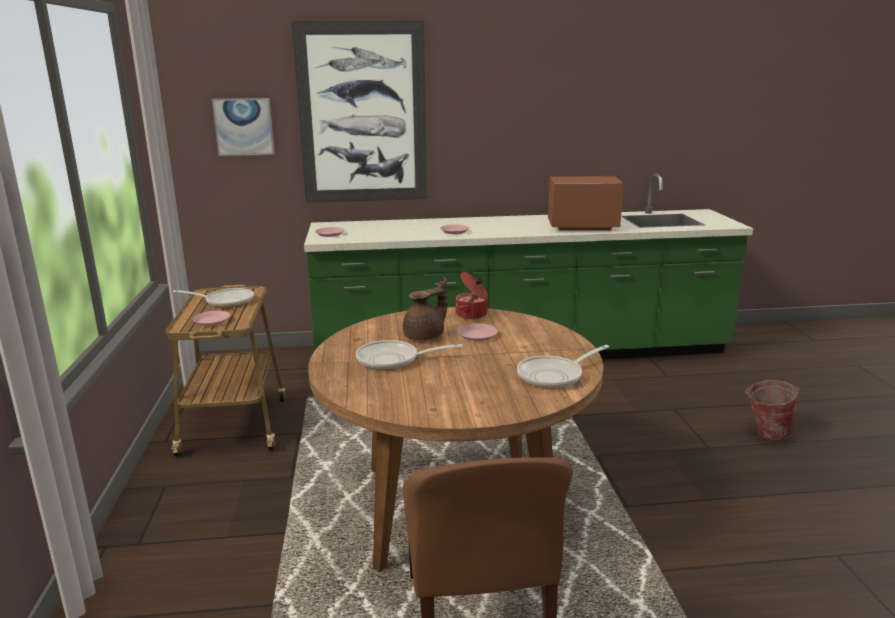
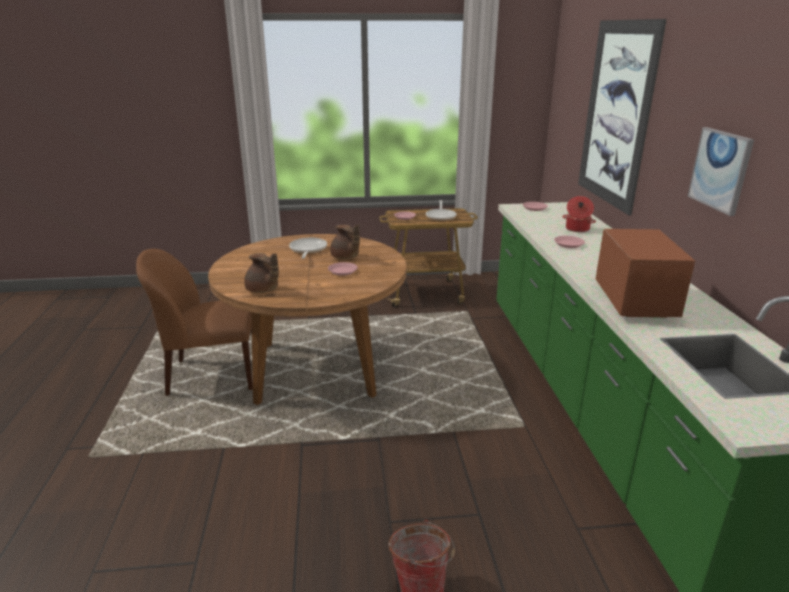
camera: 90 degrees right, 5 degrees up
(244, 127) = (570, 110): picture -> picture (720, 170)
(472, 314) = (387, 270): cooking pot -> cooking pot (577, 229)
(554, 376) = (263, 290): frying pan -> brown teapot

